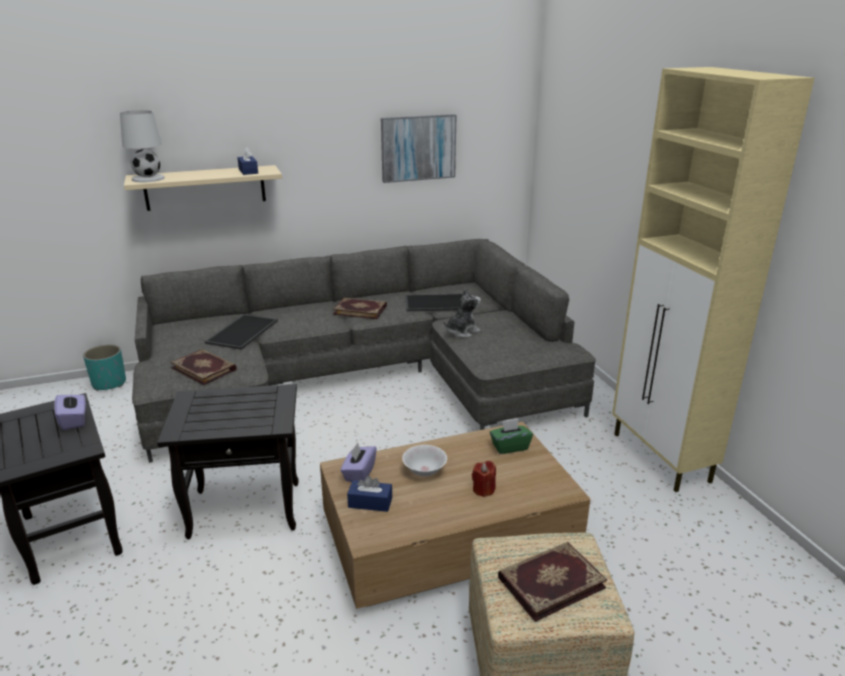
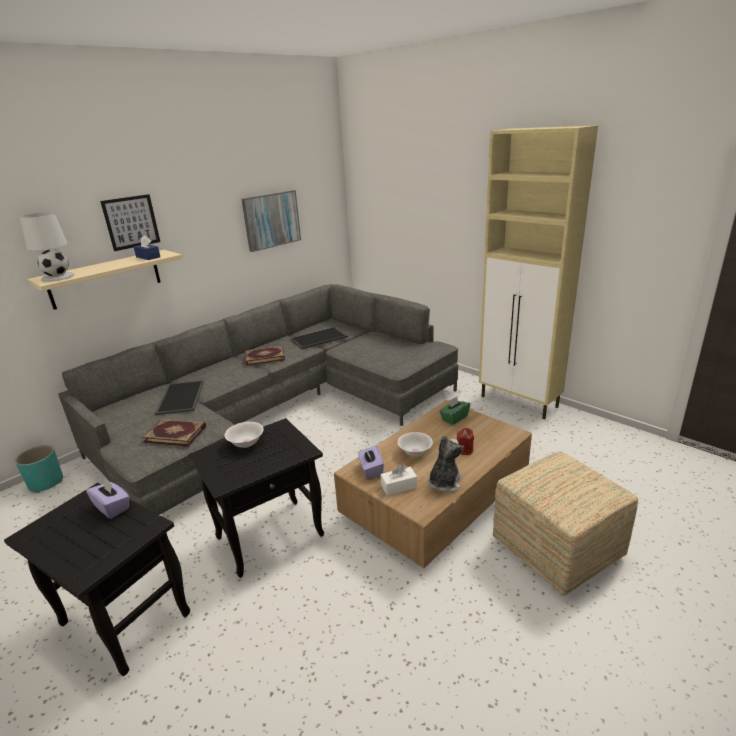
camera: 25 degrees left, 0 degrees up
(234, 398) = (246, 443): none -> white bowl
(242, 130) = (131, 222): none -> picture
(370, 502) = (399, 486): blue tissue box -> white tissue box
(462, 332) = (356, 353): plush toy -> plush toy (444, 483)
(550, 581) = (571, 487): book -> none

